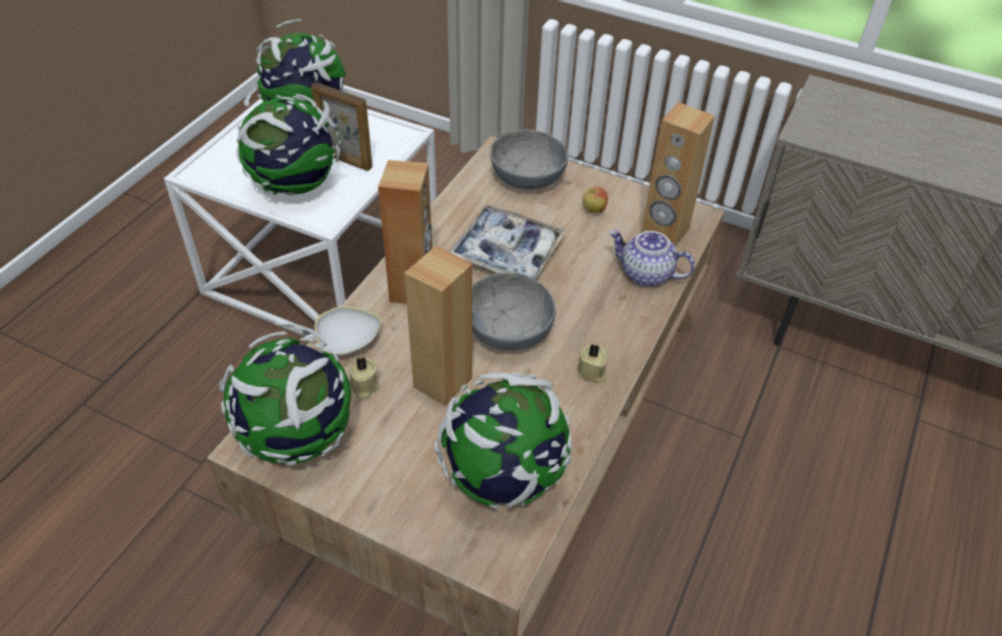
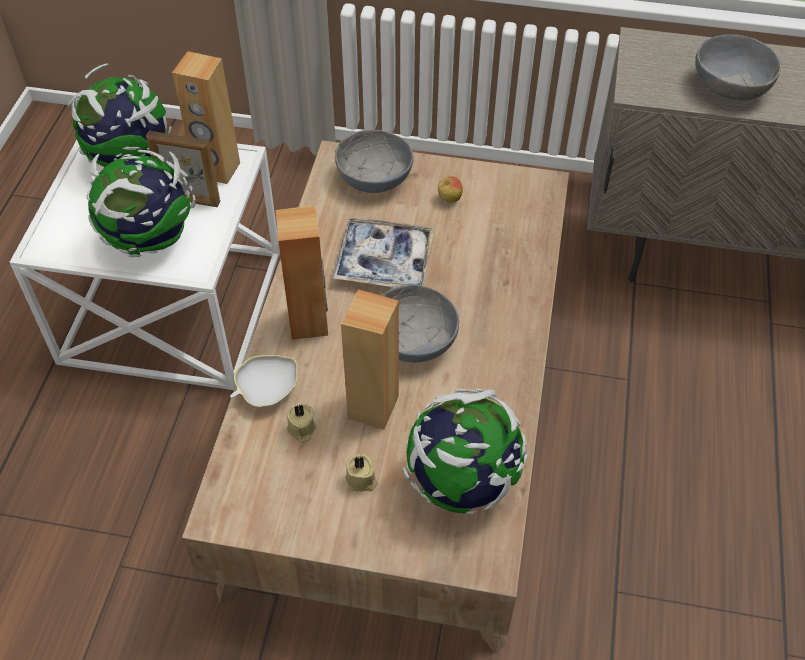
camera: 15 degrees left, 5 degrees up
(298, 437) = (260, 494): globe -> none
(591, 373) = (504, 364): beige candle -> beige candle (361, 481)
(645, 274) = (519, 254): teapot -> none
(664, 231) = (522, 206): brown speaker -> brown speaker (217, 170)
(911, 146) = (731, 86): none -> grey bowl

